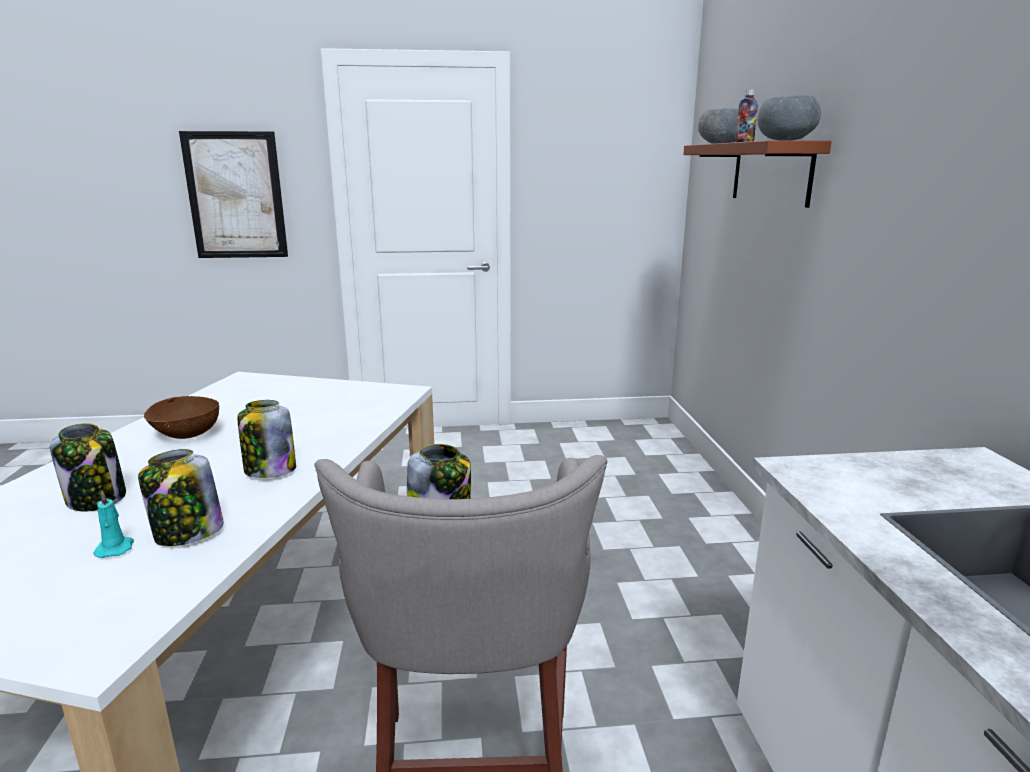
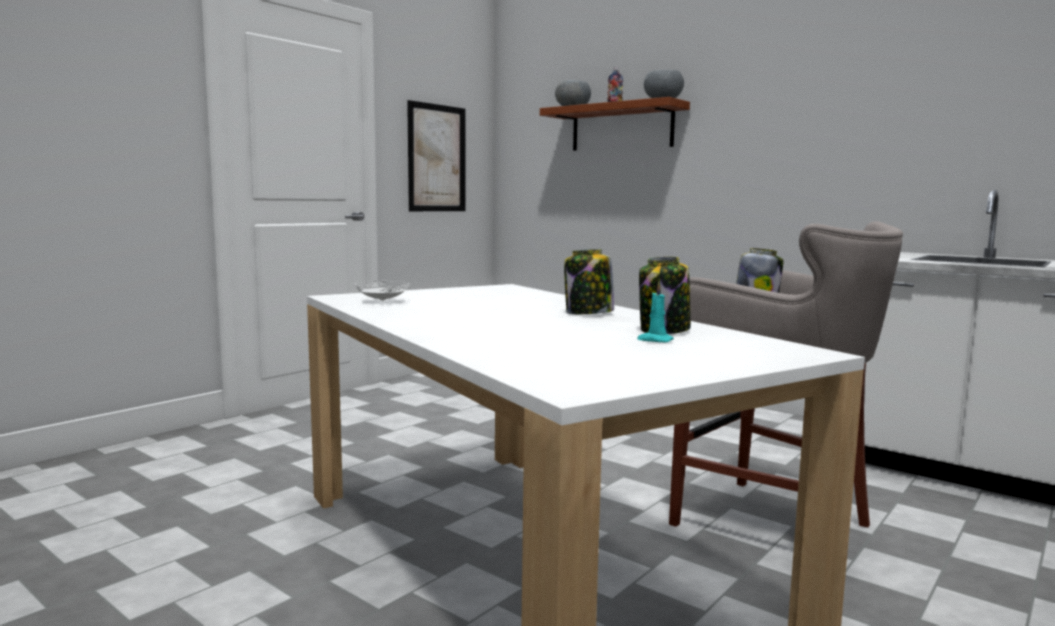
camera: 45 degrees left, 10 degrees down
(97, 499) = (540, 336): jar -> none
(185, 434) = (447, 315): brown bowl -> none
(236, 196) = (87, 121): picture -> picture (437, 158)
(236, 396) = (382, 301): none -> white plate

